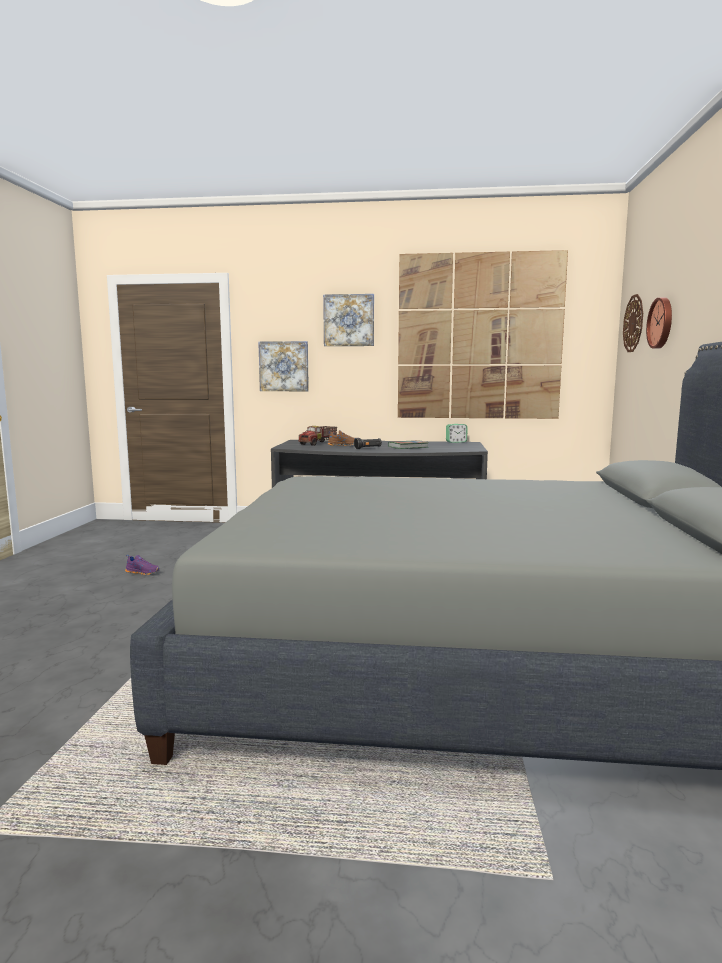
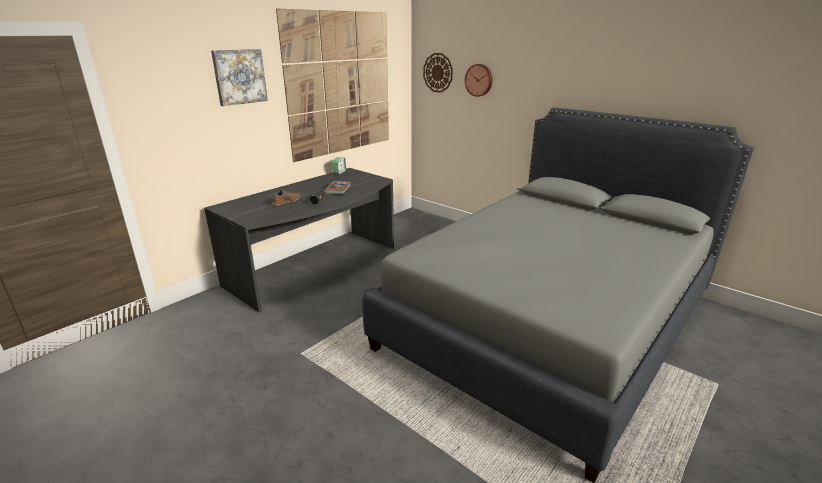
camera: 55 degrees left, 15 degrees up
(143, 572) = (226, 404): purple shoe -> none
(284, 366) = (181, 133): picture -> none
(318, 443) = (256, 206): toy truck -> none

